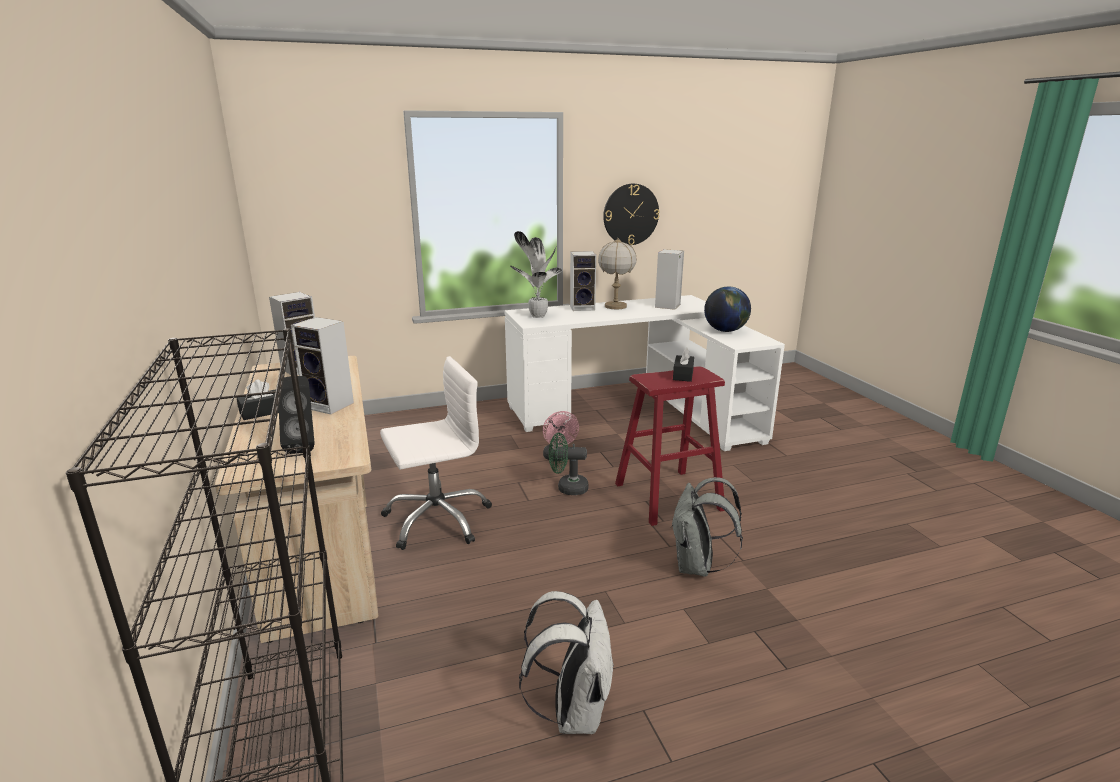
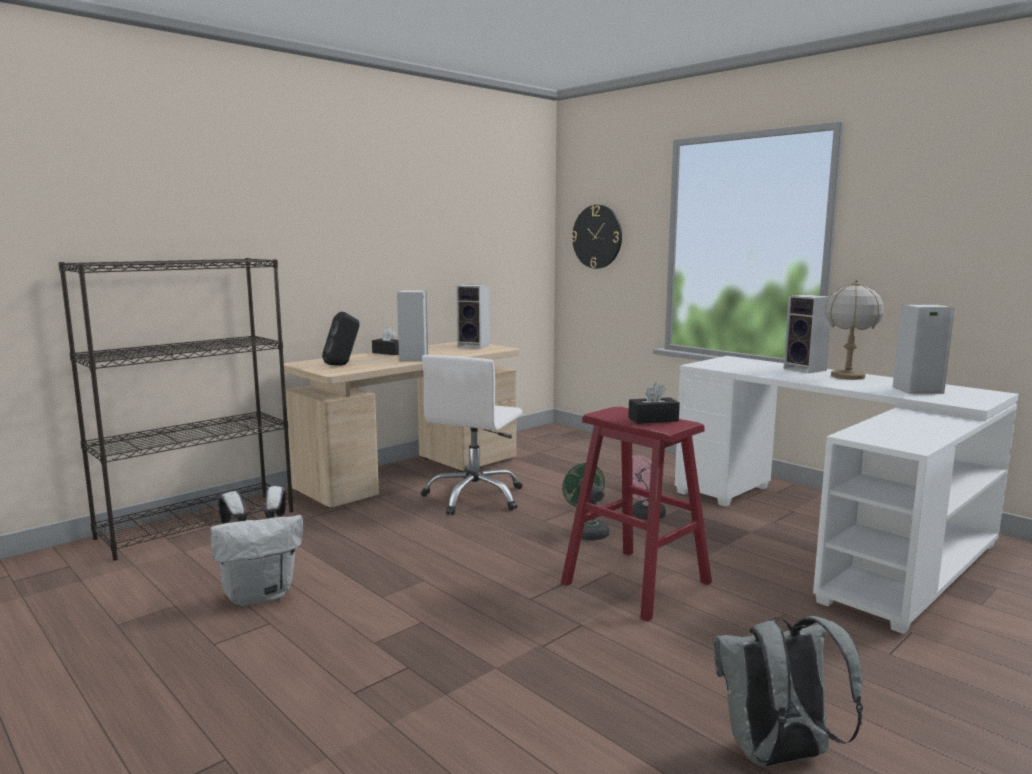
camera: 65 degrees right, 10 degrees down
(437, 519) = (475, 497): white office chair -> white office chair turned 75 degrees clockwise
(537, 316) = (730, 363): potted plant -> none
(630, 214) = (937, 256): wall clock -> wall clock (597, 236)
(697, 567) = (503, 619): grey backpack -> grey backpack (777, 756)
(725, 330) = (906, 426): globe -> none

